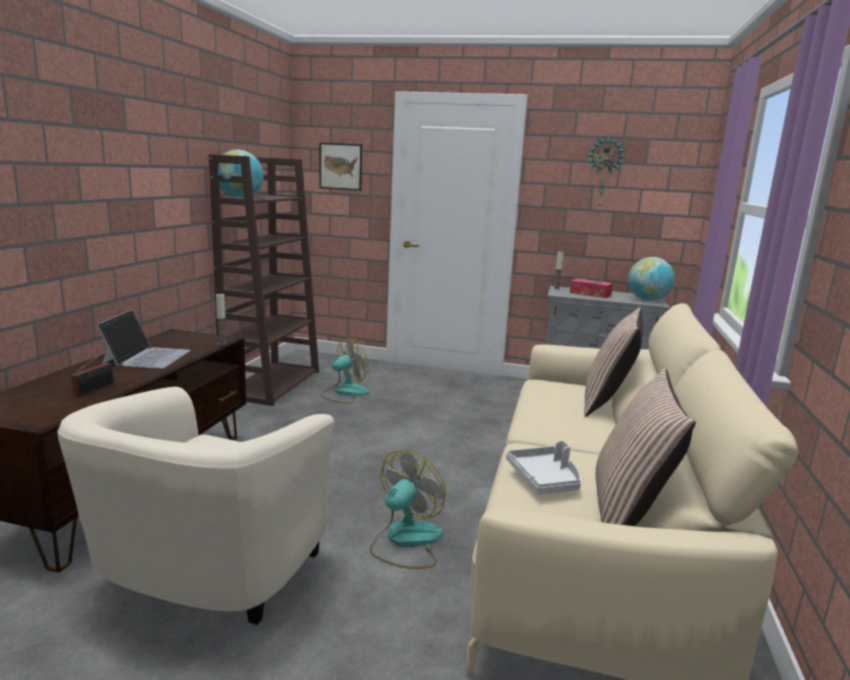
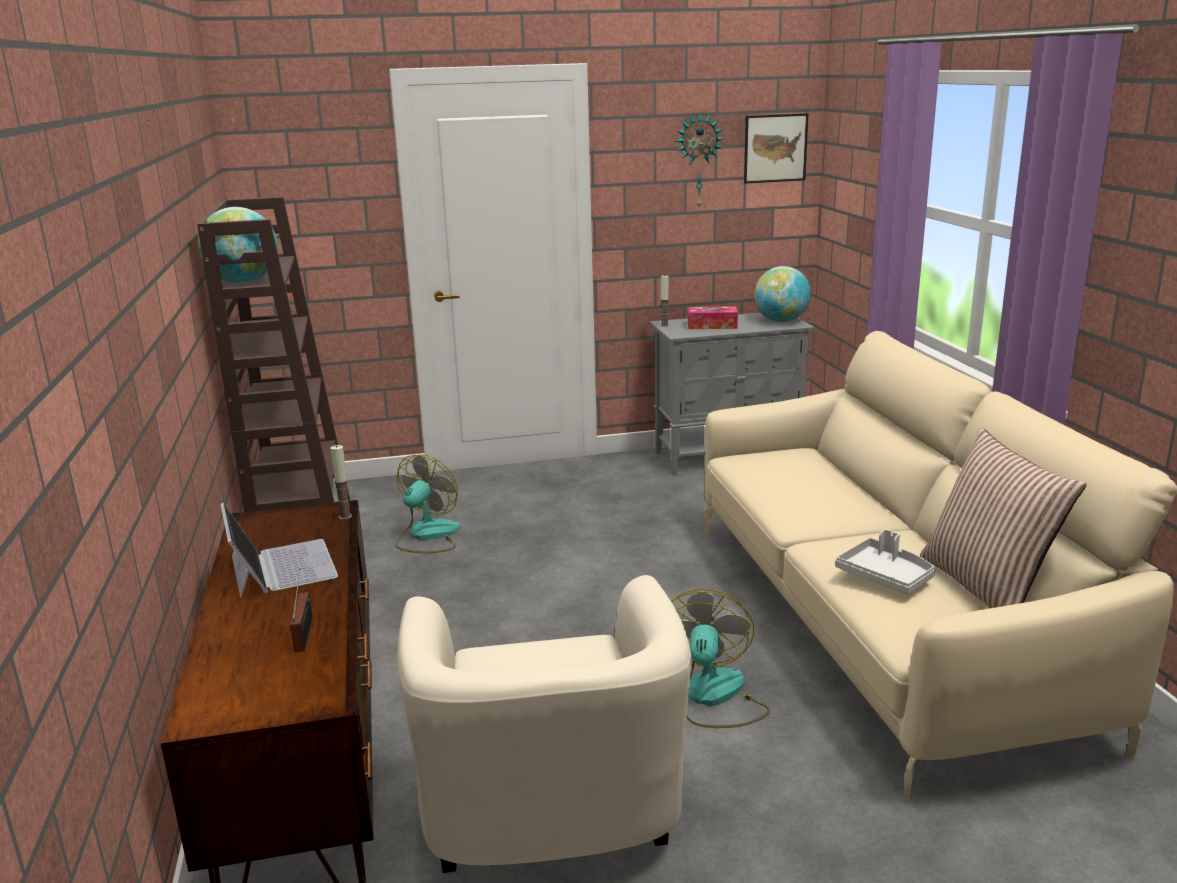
camera: 25 degrees left, 5 degrees up
(340, 166) = (313, 192): picture -> picture (775, 148)
(607, 402) = (834, 467): pillow -> none

